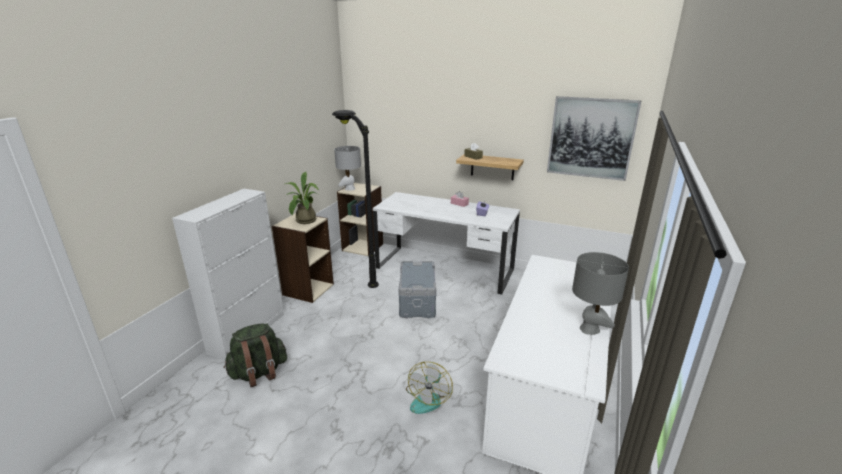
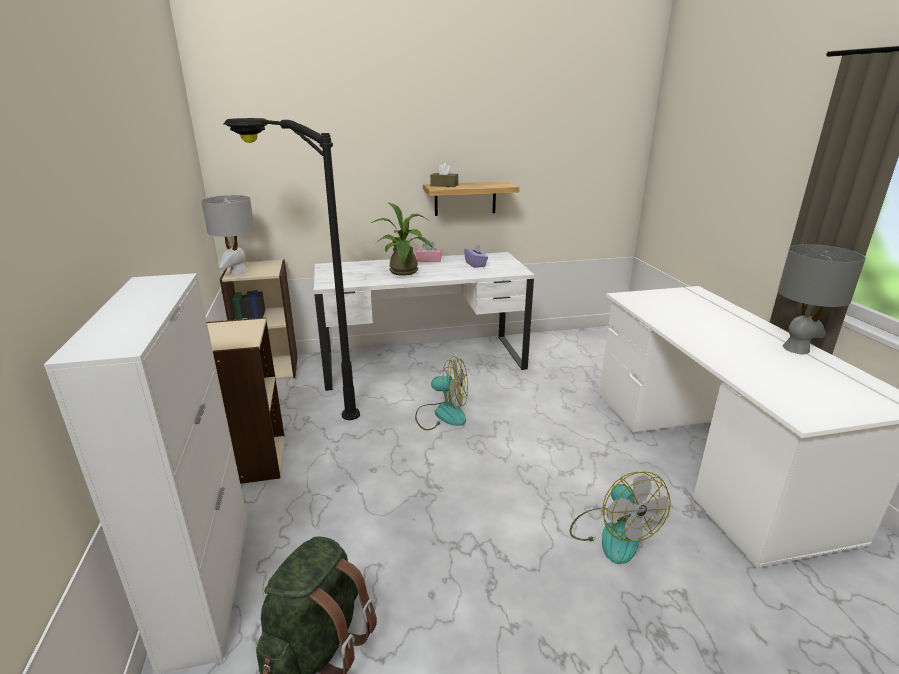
camera: 35 degrees left, 0 degrees up
(304, 221) = (233, 332): potted plant -> potted plant (404, 273)
(418, 302) = (442, 414): grey storage box -> fan
(591, 138) = (588, 140): picture -> none

